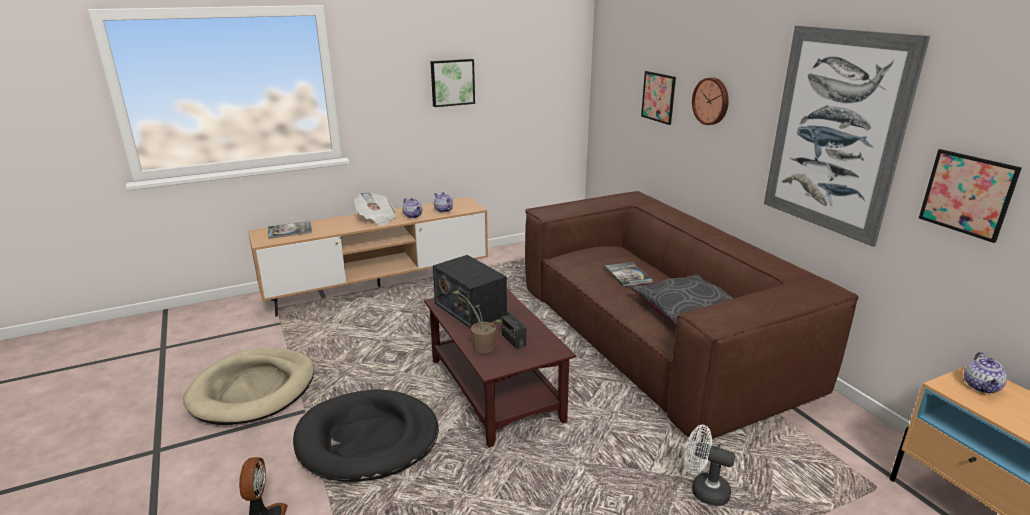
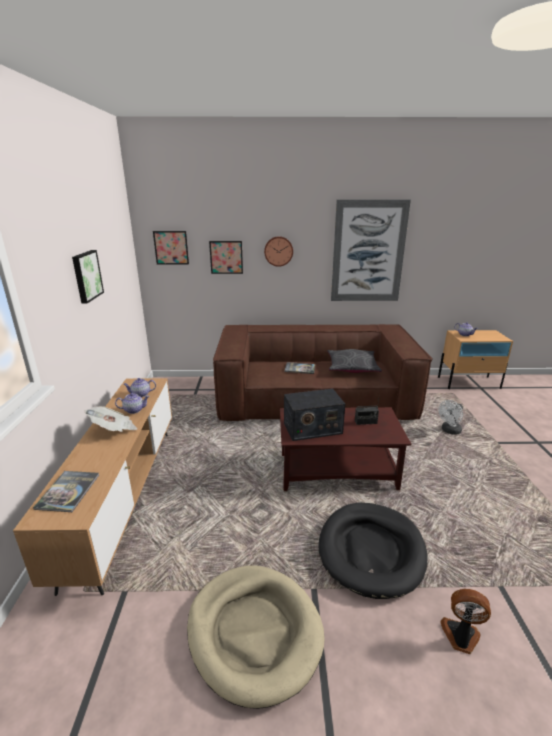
camera: 65 degrees left, 0 degrees up
(481, 345) = (367, 435): potted plant -> none
(967, 194) = (434, 264): picture -> picture (171, 247)

